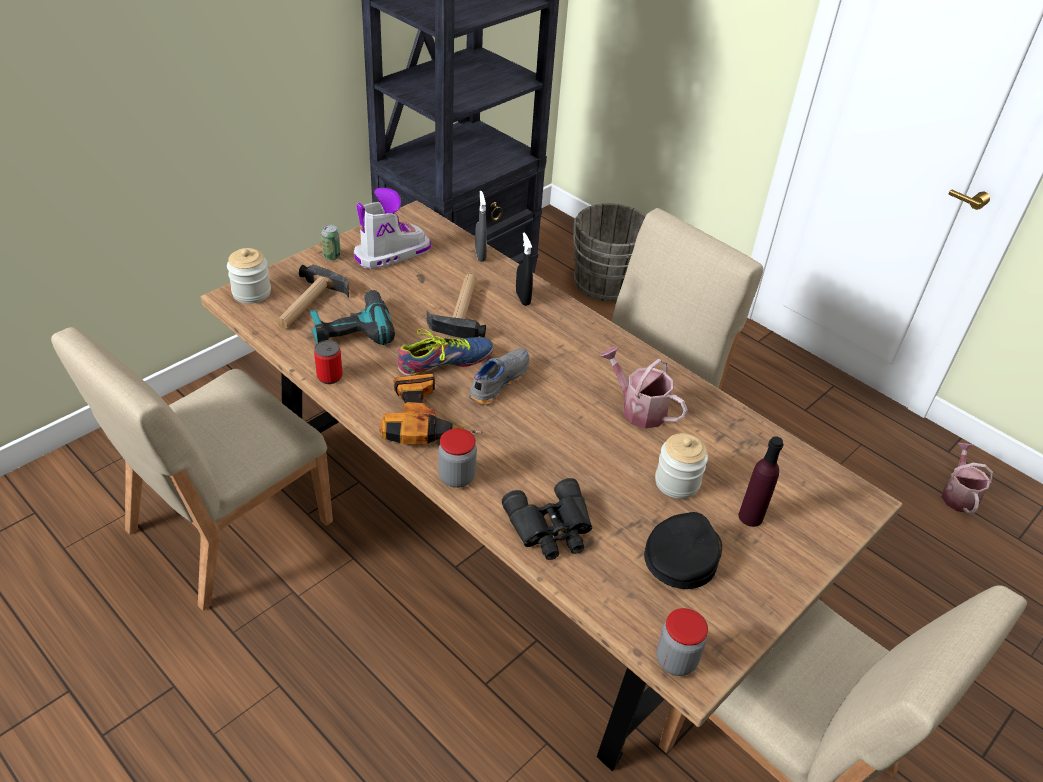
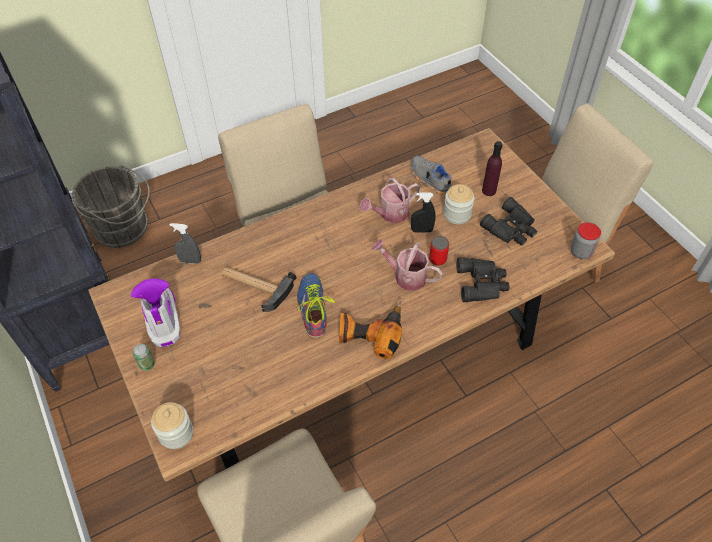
camera: 70 degrees left, 10 degrees up
(308, 305) = (210, 390): hammer -> none
(329, 376) = (307, 385): can -> can (438, 259)
(351, 329) = (254, 363): power drill -> none
(457, 477) = (430, 323): jar -> none
(497, 382) = (344, 281): grey shoe -> grey shoe (430, 179)
(523, 298) = (256, 246): black spray bottle -> black spray bottle (421, 230)
(682, 554) = (511, 228): black cap -> black binoculars
(958, 494) = (387, 127): watering can -> watering can (406, 276)

